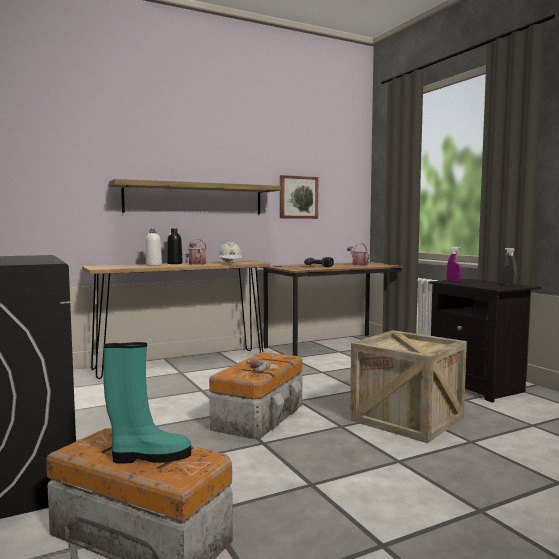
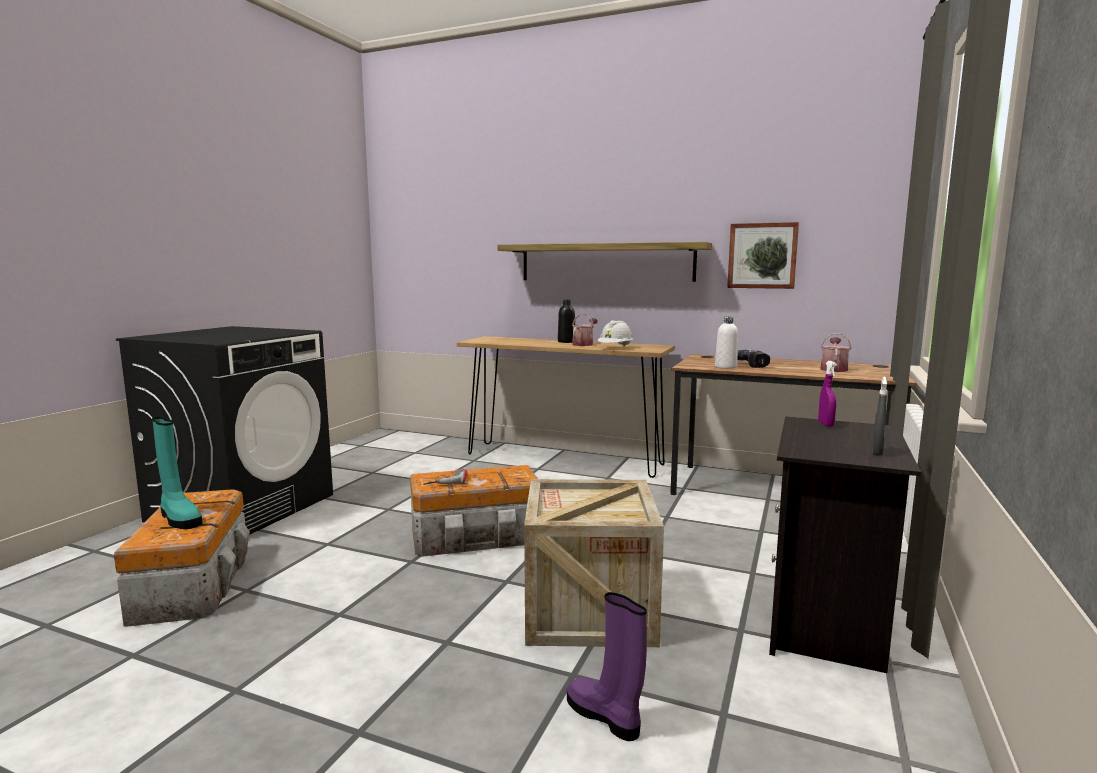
camera: 50 degrees right, 5 degrees up
(154, 265) = (534, 342): white bottle -> white bottle (725, 367)
(516, 446) = (605, 716): none -> purple boot

